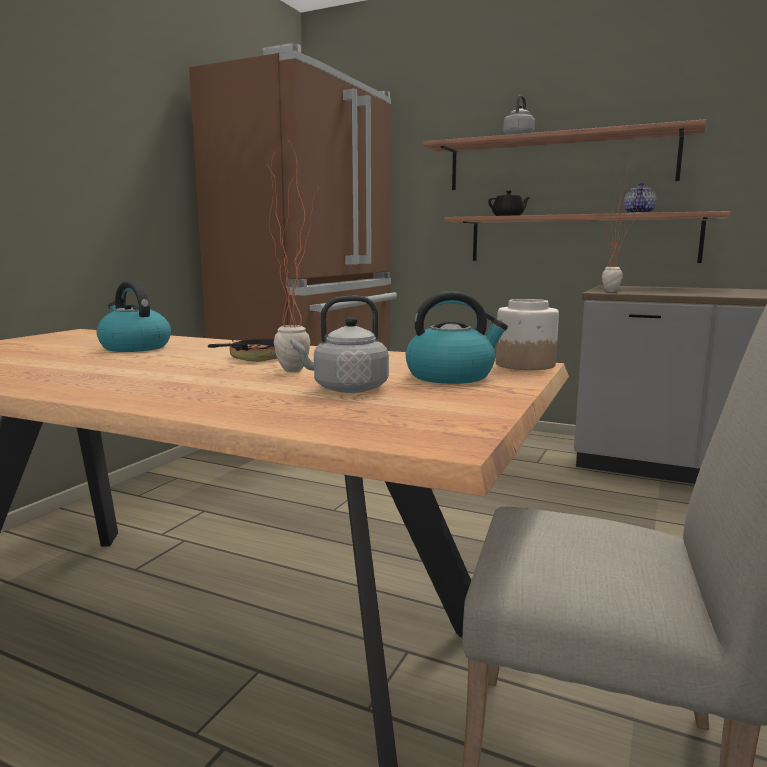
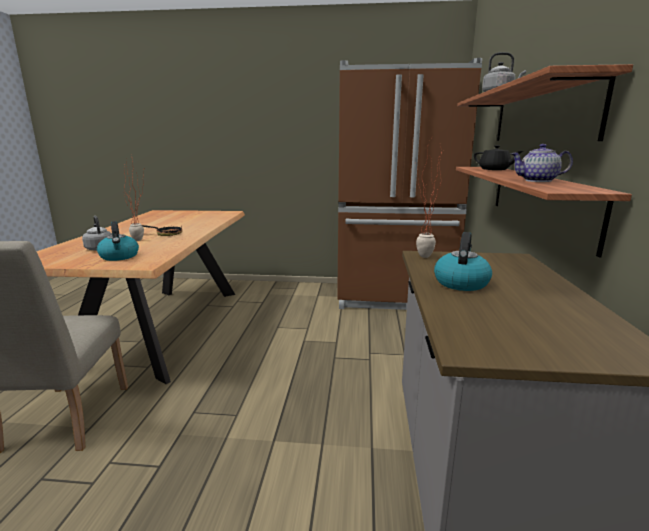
camera: 70 degrees right, 5 degrees up
(134, 347) = (192, 221): kettle -> kettle (460, 283)
(524, 364) = (145, 264): jar -> none

